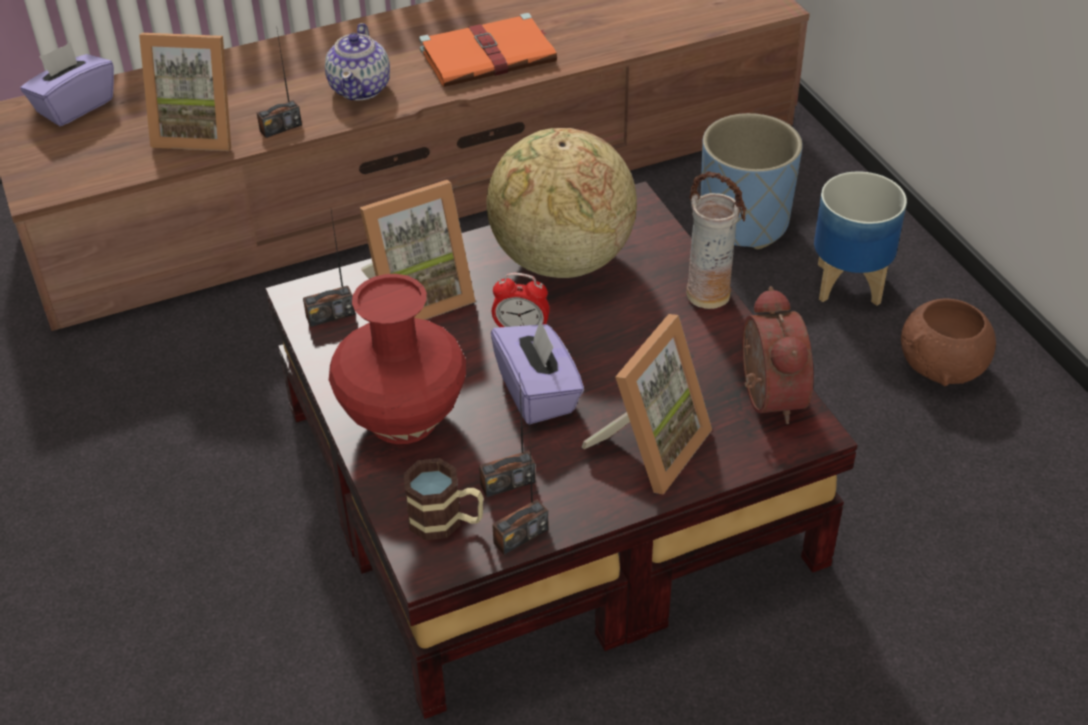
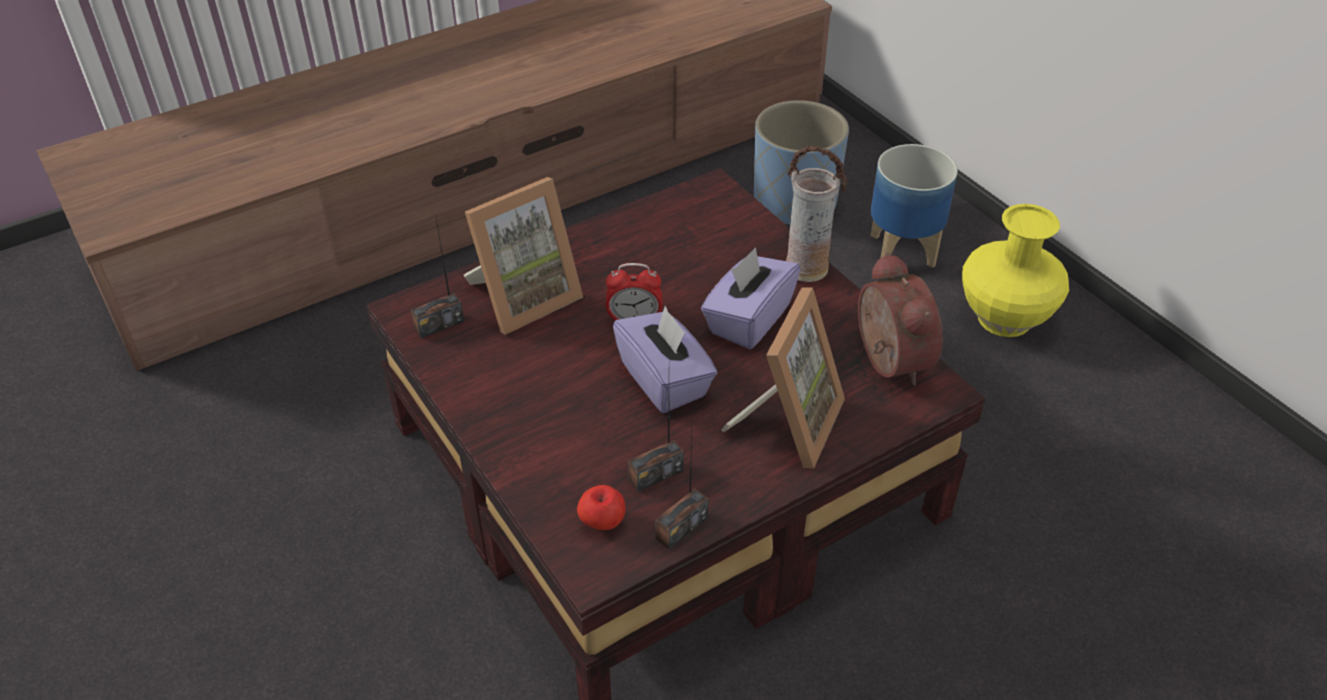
camera: 10 degrees left, 0 degrees up
(74, 106) = (136, 143): purple tissue box -> purple tissue box (748, 320)
(198, 131) = (268, 157): picture frame -> none
(280, 128) = (352, 147): radio -> none
(361, 88) = (424, 104): teapot -> none
(405, 419) = (537, 421): red vase -> none
(446, 521) = (602, 522): mug -> apple
(490, 55) = (544, 64): orange book -> none
(561, 260) = (657, 249): globe -> none
(942, 367) = (1005, 318): brown bowl -> yellow vase

